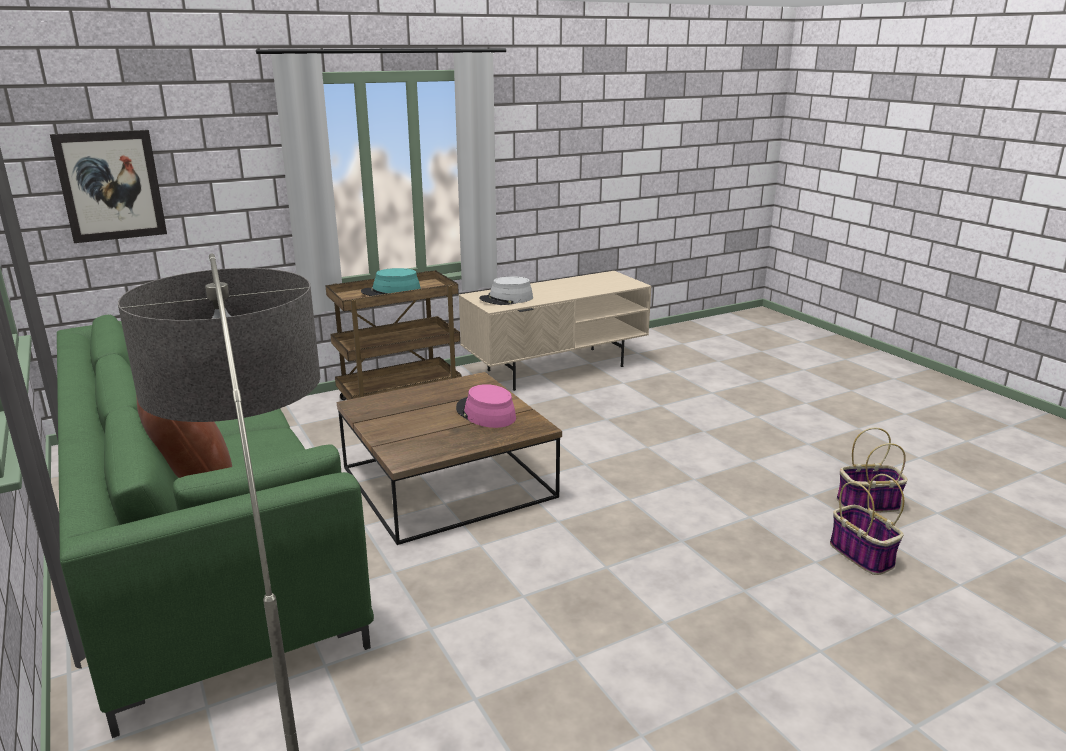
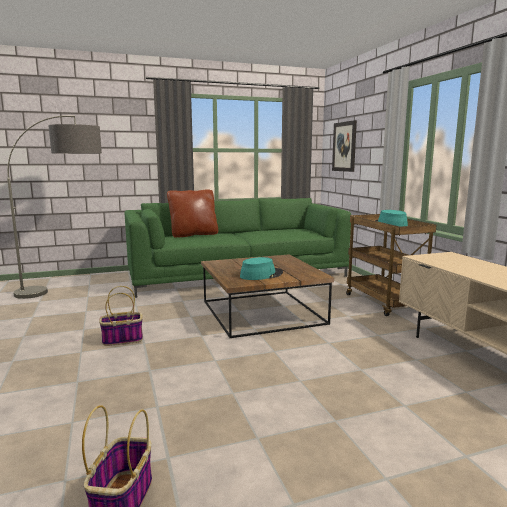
camera: 100 degrees right, 10 degrees down
(485, 413) = (261, 275): pink hat -> turquoise hat
(506, 299) = (446, 260): grey hat -> none
(862, 555) = (51, 453): basket -> basket (122, 340)

